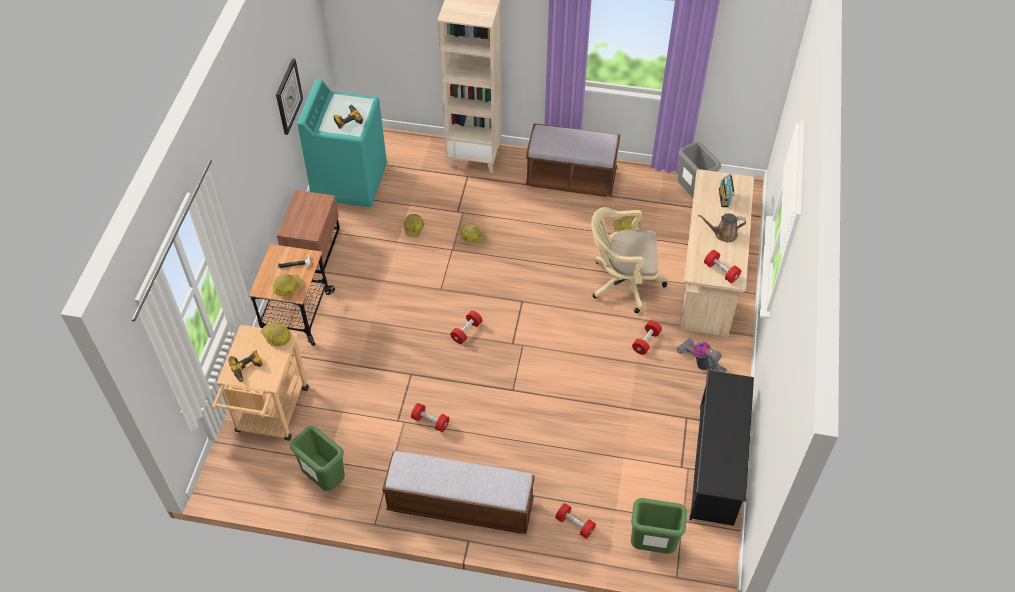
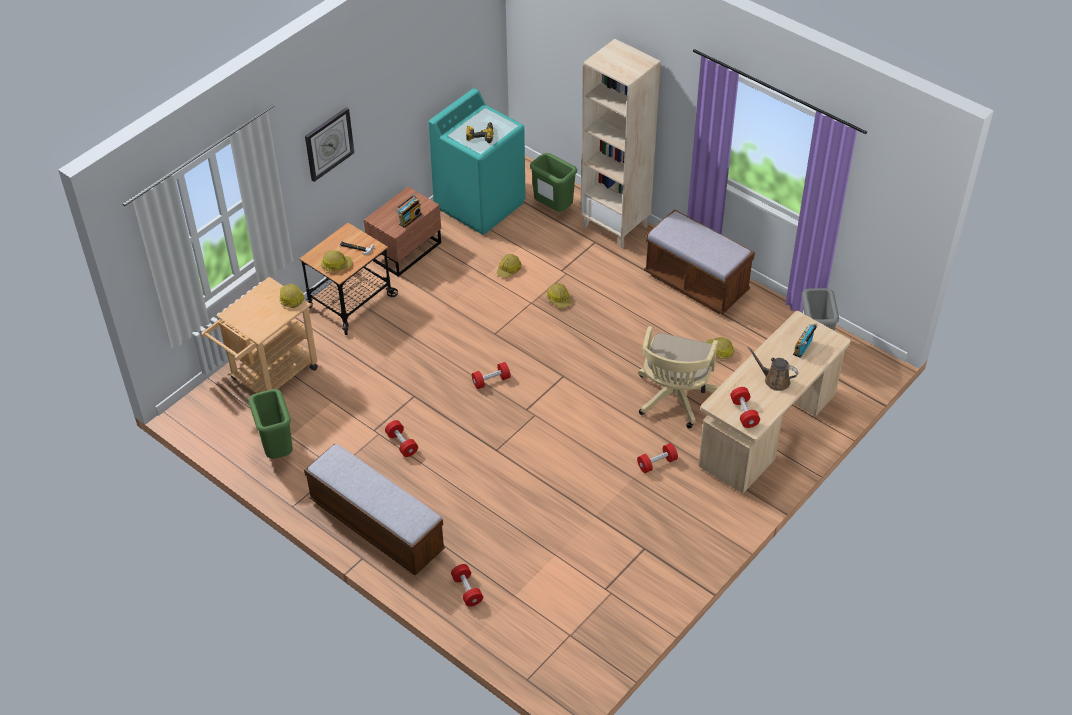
camera: 30 degrees right, 5 degrees down
(247, 368) = (249, 314): power drill -> none
(288, 96) = (424, 90): wall clock -> wall clock (328, 144)
(317, 218) = (409, 219): none -> radio
(622, 282) = (674, 400): beige office chair -> beige office chair turned 105 degrees counterclockwise
(652, 545) = (524, 642): green trash can -> green trash can (552, 209)
(700, 363) = (697, 506): vacuum cleaner -> none
(716, 464) = (641, 602): black shoe rack -> none

